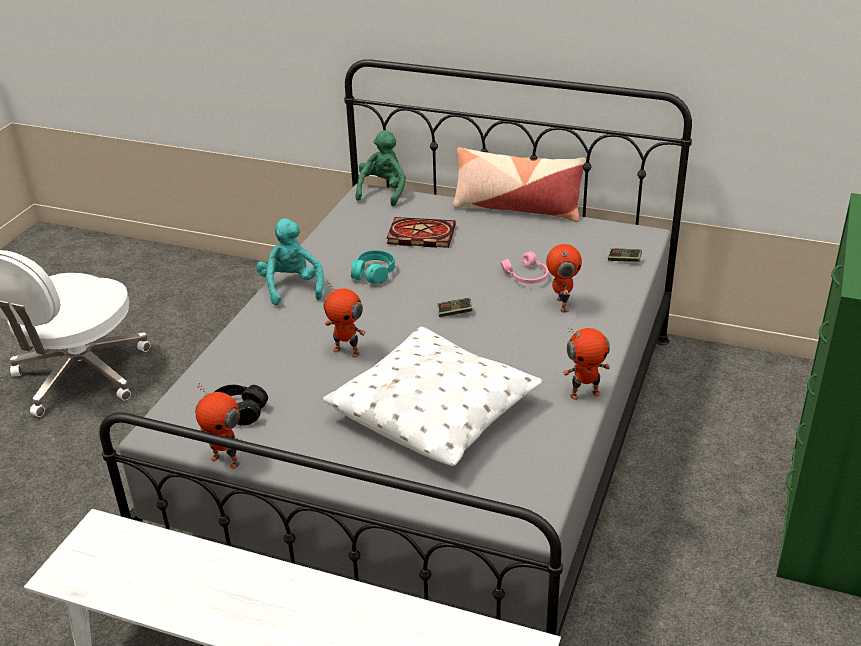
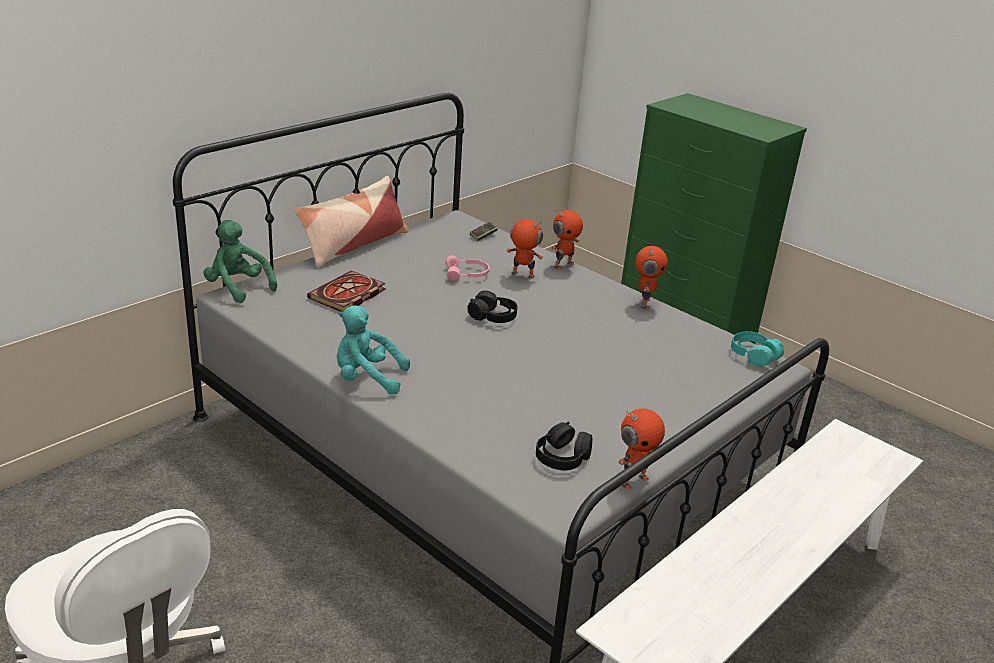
camera: 70 degrees left, 5 degrees down
(347, 351) = (508, 378): toy robot -> toy robot (563, 265)
(373, 274) = (390, 333): turquoise headphones -> turquoise headphones (754, 356)
(435, 410) = (626, 363): white pillow -> none
(454, 312) = (492, 316): game controller -> black headphones

